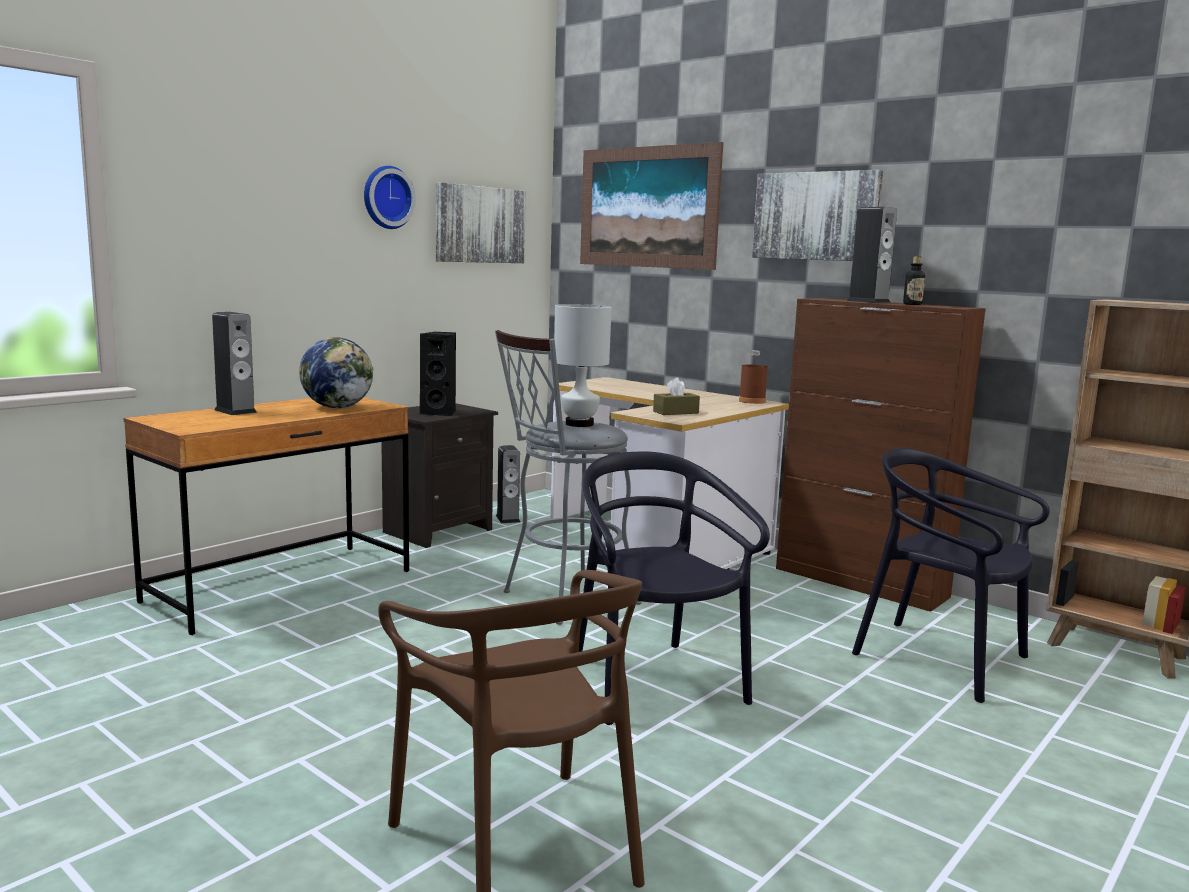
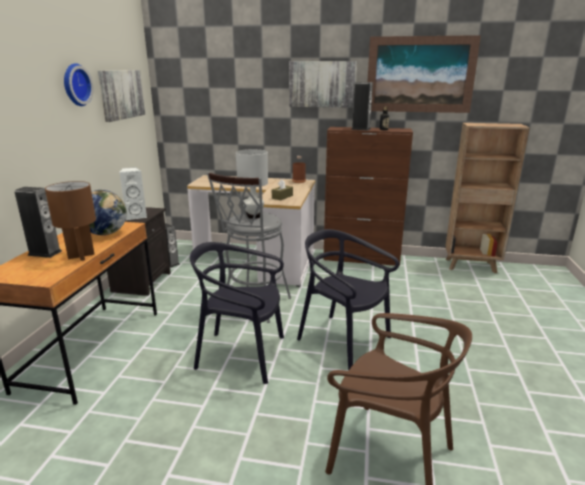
camera: 30 degrees left, 10 degrees up
(266, 419) = (81, 256): none -> brown table lamp
(440, 413) = (136, 216): black speaker -> white speaker
(647, 207) = (219, 78): picture -> picture (420, 75)
(940, 659) = (426, 289): black chair -> black chair (241, 355)

